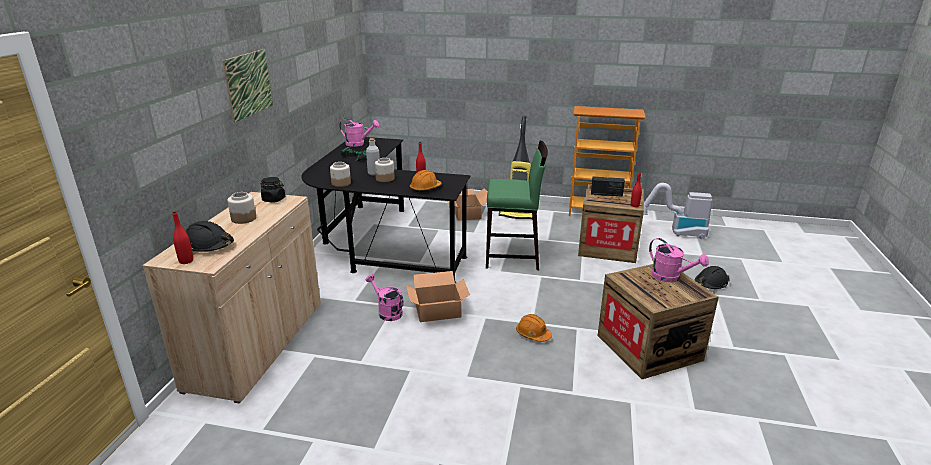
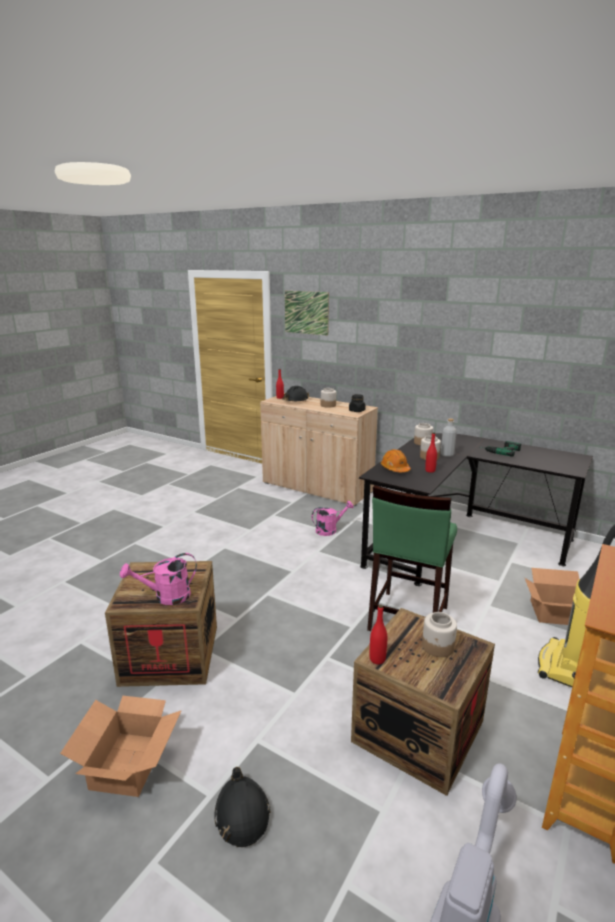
camera: 110 degrees right, 5 degrees down
(249, 84) = (409, 335): picture -> picture (306, 312)
(358, 144) = (556, 456): pink watering can -> none
(438, 311) = (317, 551): cardboard box -> cardboard box (127, 764)
(533, 334) = (248, 589): orange hard hat -> none
(606, 194) = (438, 647): radio -> jar

